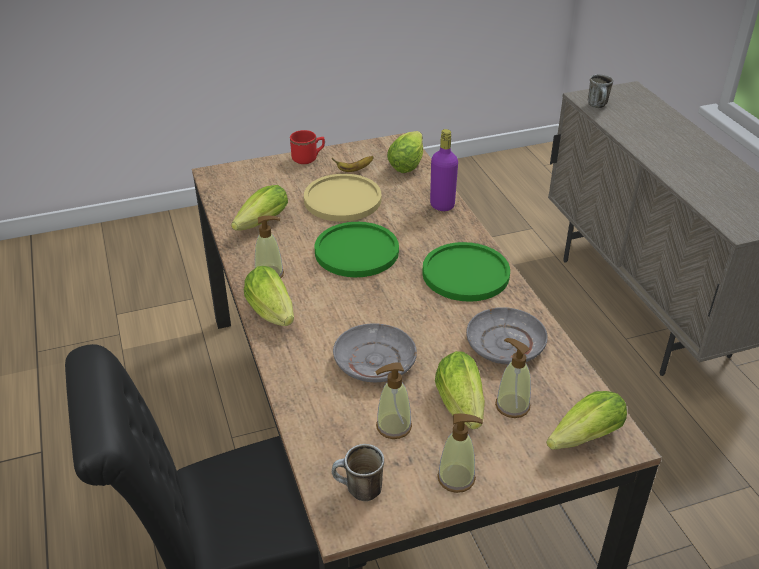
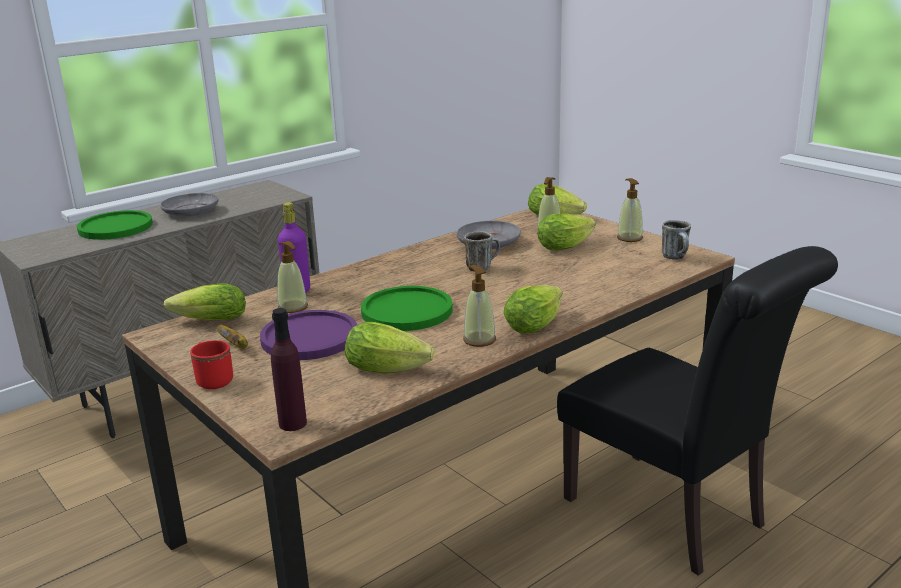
camera: 110 degrees left, 15 degrees down
(223, 179) = (292, 423): none -> purple bottle
(342, 199) = (309, 337): yellow plate -> purple plate
(374, 361) = (553, 276): grey plate -> grey plate (190, 212)
(393, 426) = (610, 259): soap dispenser -> soap dispenser (293, 308)
(465, 273) = (408, 266): green plate -> green plate (115, 227)
(598, 106) = (61, 251): mug -> mug (482, 267)

